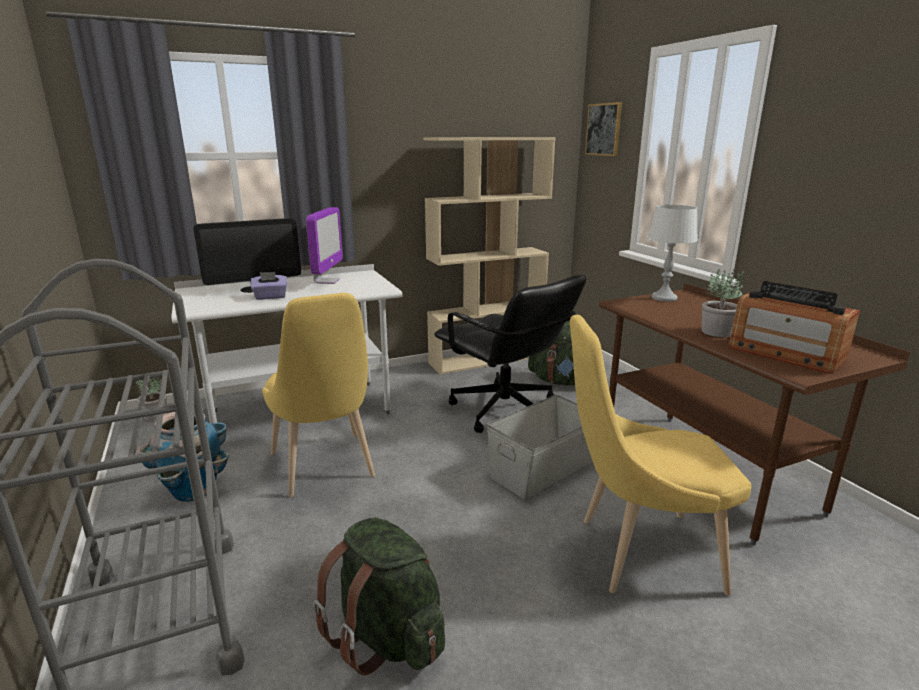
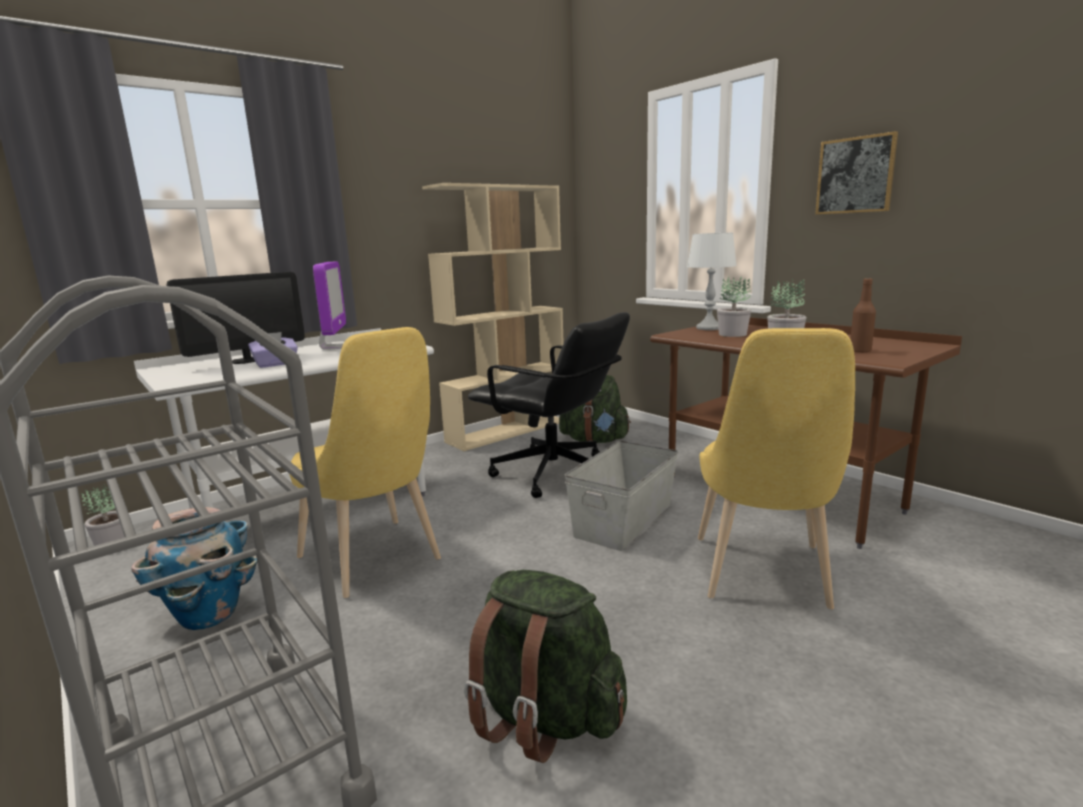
camera: 15 degrees left, 5 degrees down
(603, 129) = (602, 179): picture -> picture (855, 175)
(638, 553) = (762, 577): yellow chair -> yellow chair turned 60 degrees counterclockwise
(678, 311) = (732, 334): none -> potted plant
(785, 354) = (860, 351): radio -> brown bottle

